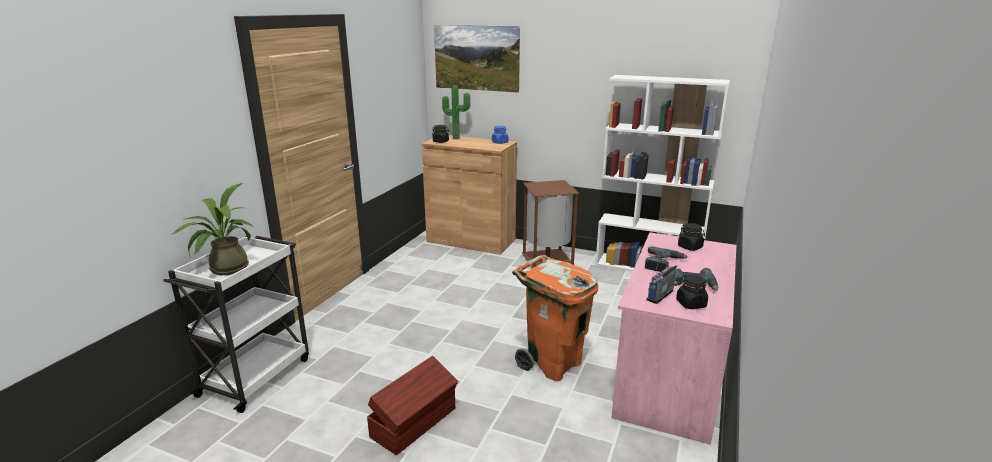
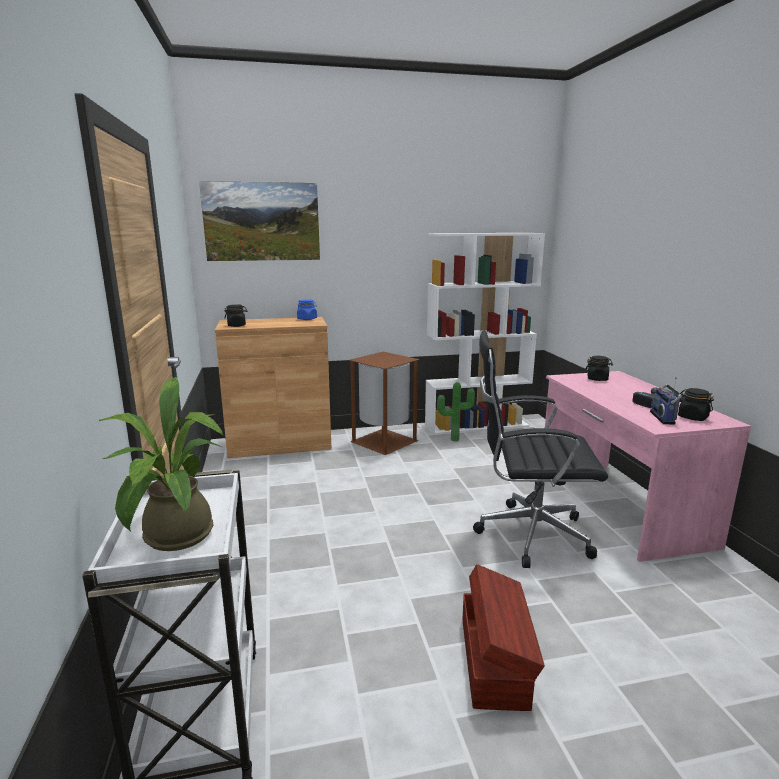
camera: 35 degrees left, 5 degrees down
(456, 138) = (247, 321): potted plant -> potted plant (454, 439)
(553, 364) = (527, 534): orange trash can -> black office chair
(663, 263) = (609, 394): power drill -> none

